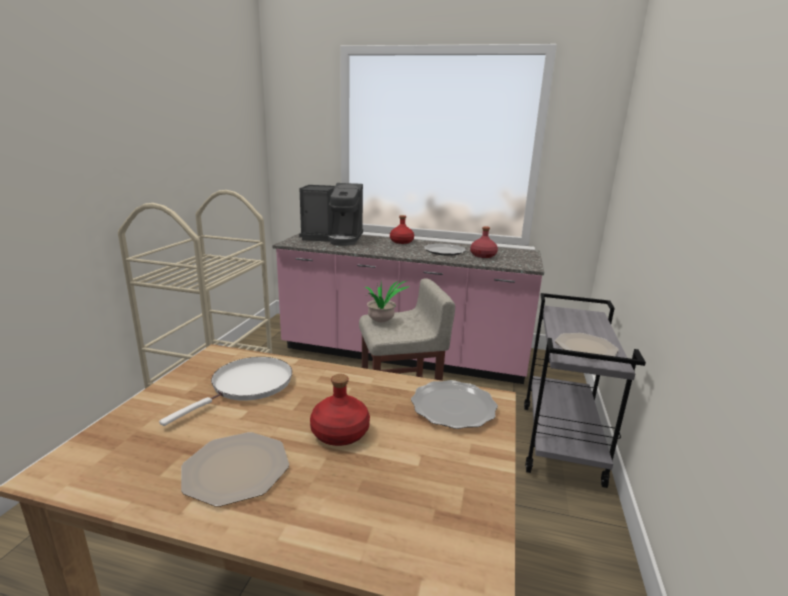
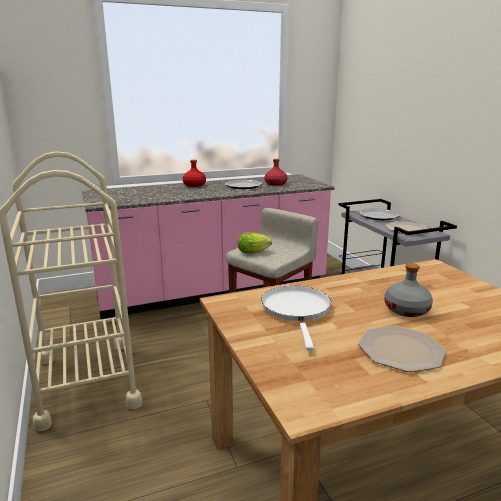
camera: 35 degrees left, 0 degrees up
(334, 239) = (131, 193): coffee machine -> none
(340, 433) = (407, 310): red bottle -> grey bottle
(382, 322) = (255, 252): potted plant -> lettuce
(453, 407) = (426, 276): plate -> plate (378, 216)

